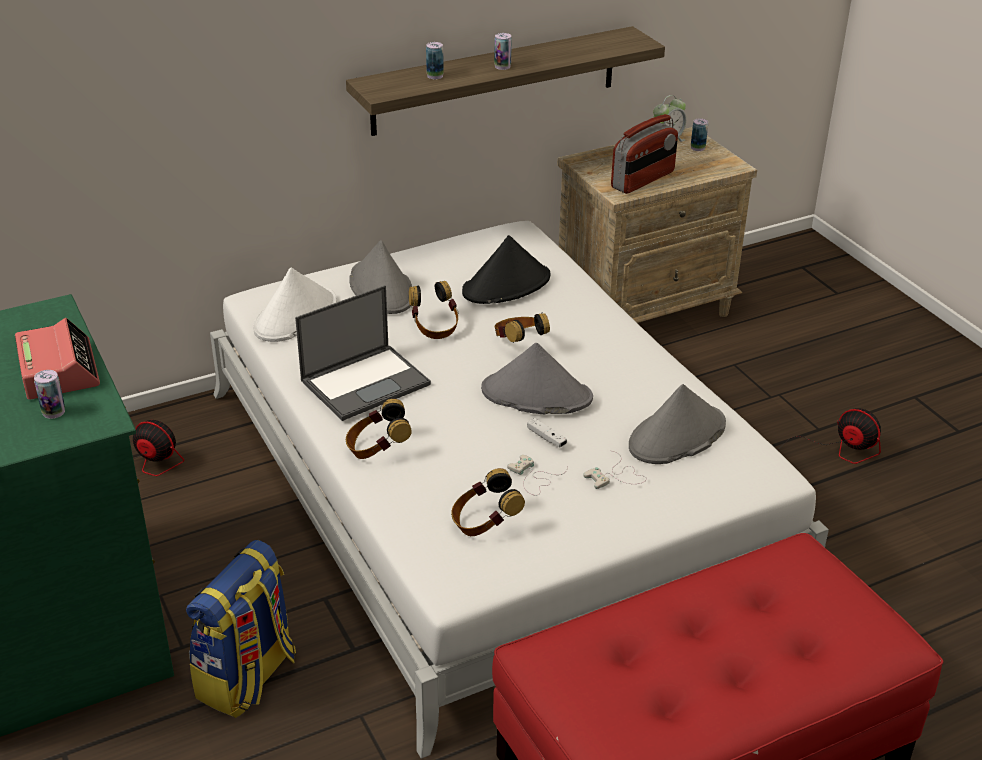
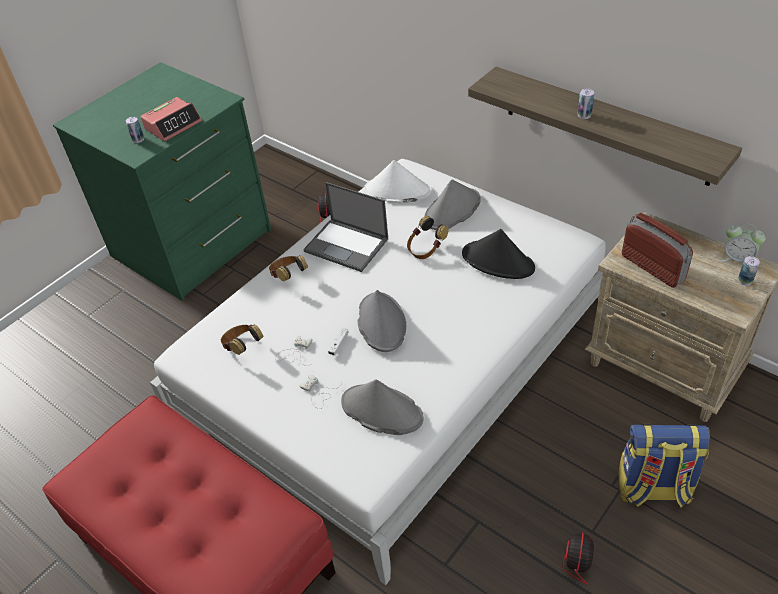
camera: 70 degrees right, 10 degrees up
(247, 678) = (191, 327): backpack -> backpack (653, 489)
(435, 76) = (536, 95): can -> none
(519, 343) = (435, 294): headphones -> none
(643, 180) = (653, 267): radio -> radio turned 150 degrees counterclockwise

